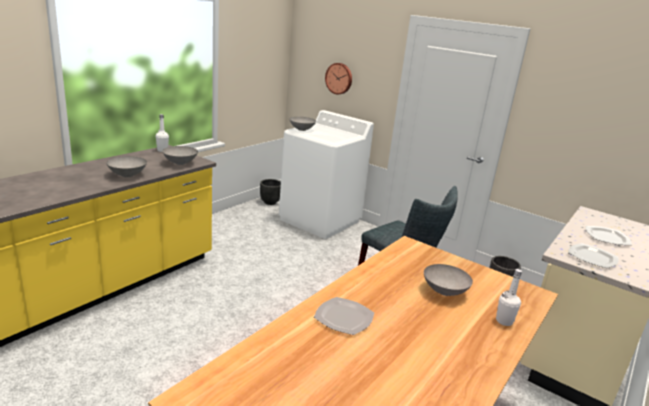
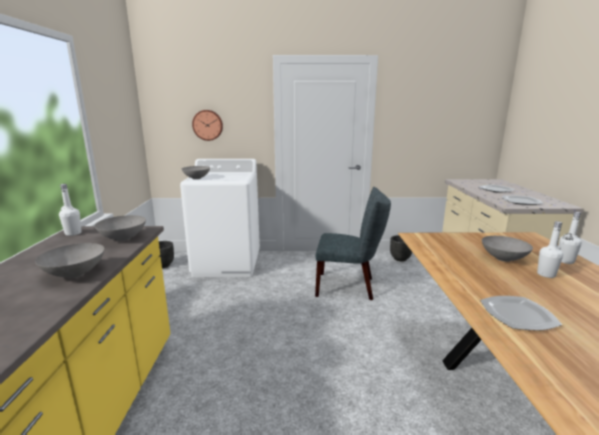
camera: 35 degrees left, 5 degrees down
(448, 317) = (546, 274): none -> white bottle

